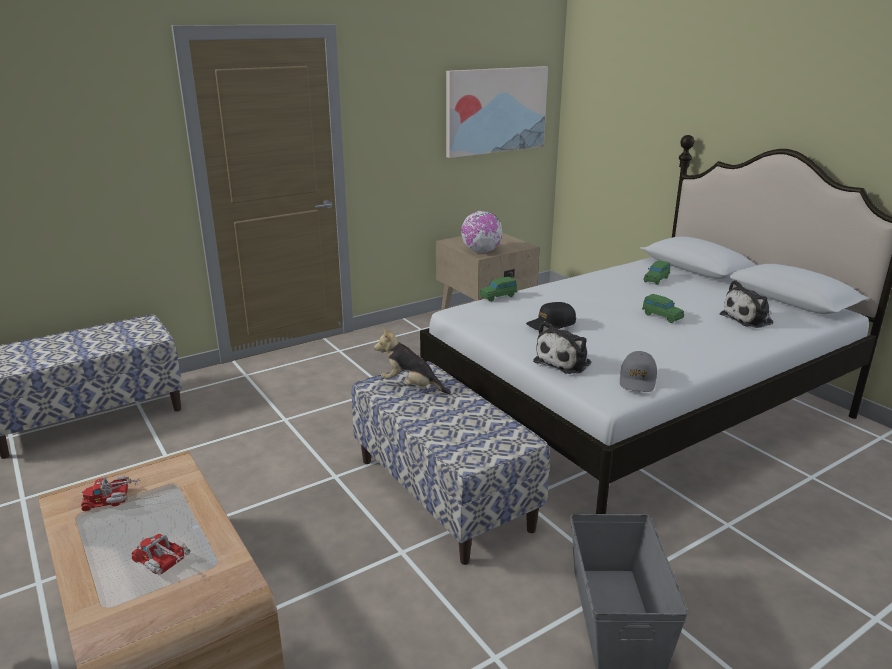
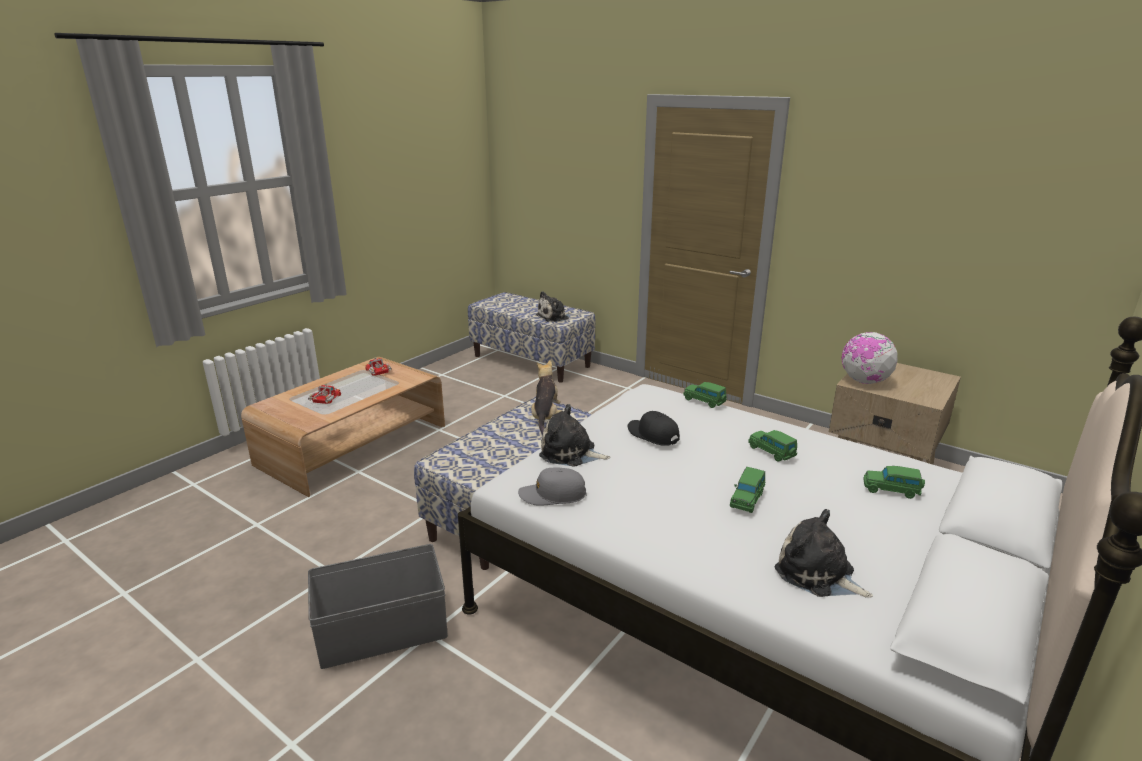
camera: 70 degrees right, 0 degrees up
(131, 336) = (554, 317): none -> plush toy
(495, 110) = (1005, 221): picture -> none
(597, 295) = (772, 452): none -> green toy car

